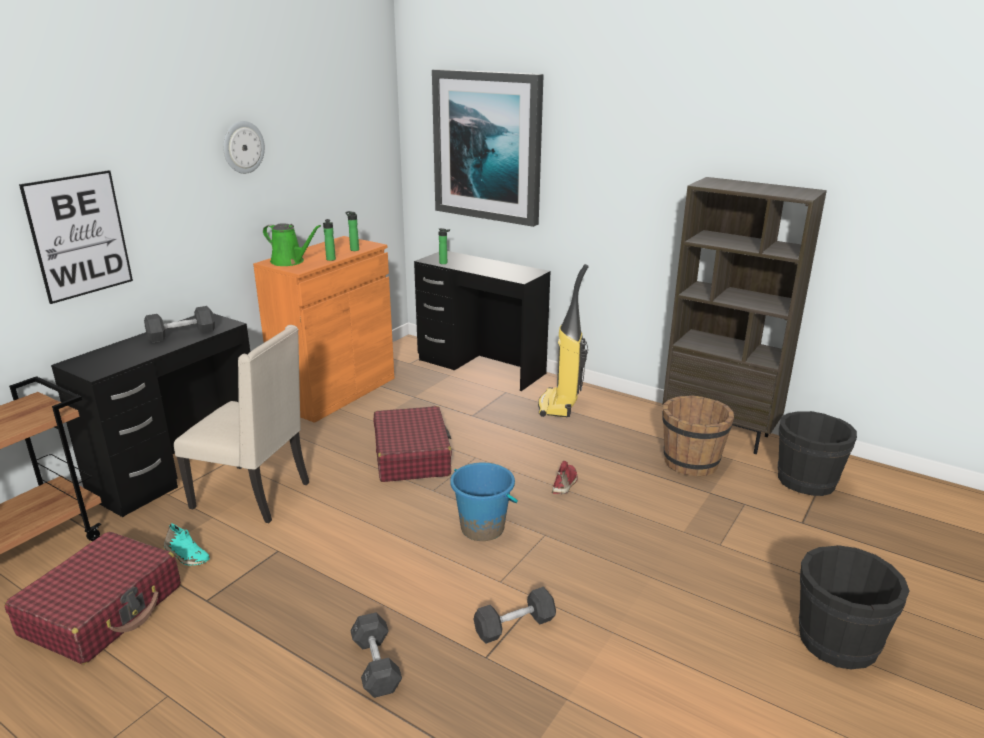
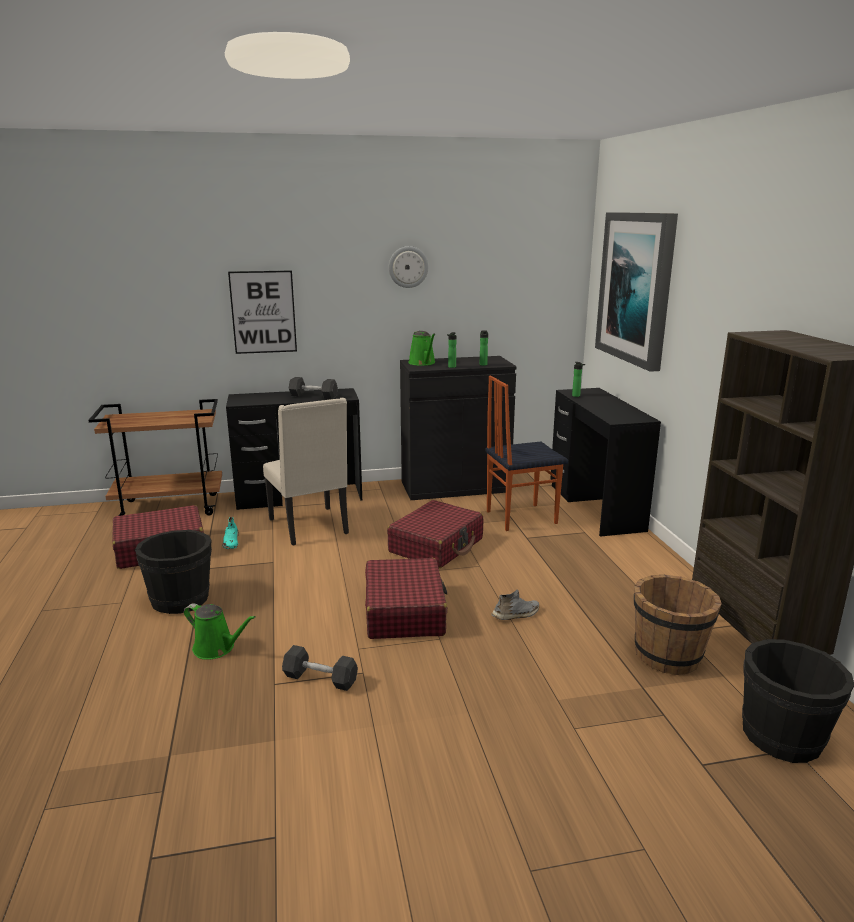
camera: 45 degrees right, 5 degrees down
(335, 392) = (455, 486): orange cabinet -> black cabinet
(376, 665) = (217, 648): grey dumbbell -> green watering can
(438, 399) = (520, 517): none -> chair
(482, 528) = (404, 611): blue bucket -> red suitcase
(559, 405) = (615, 559): vacuum cleaner -> none
(565, 484) = (516, 615): red shoe -> grey shoe
(836, 641) = (546, 868): black bucket -> black bucket (181, 599)

